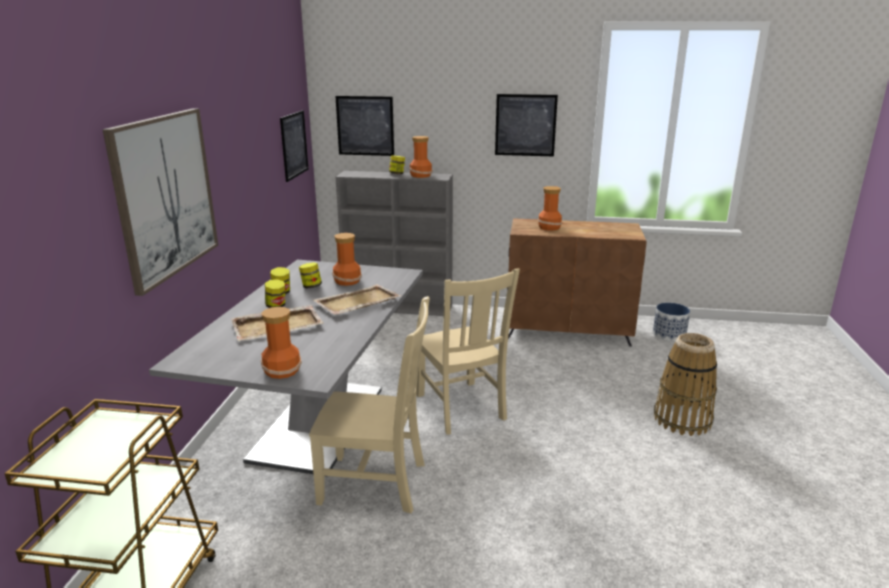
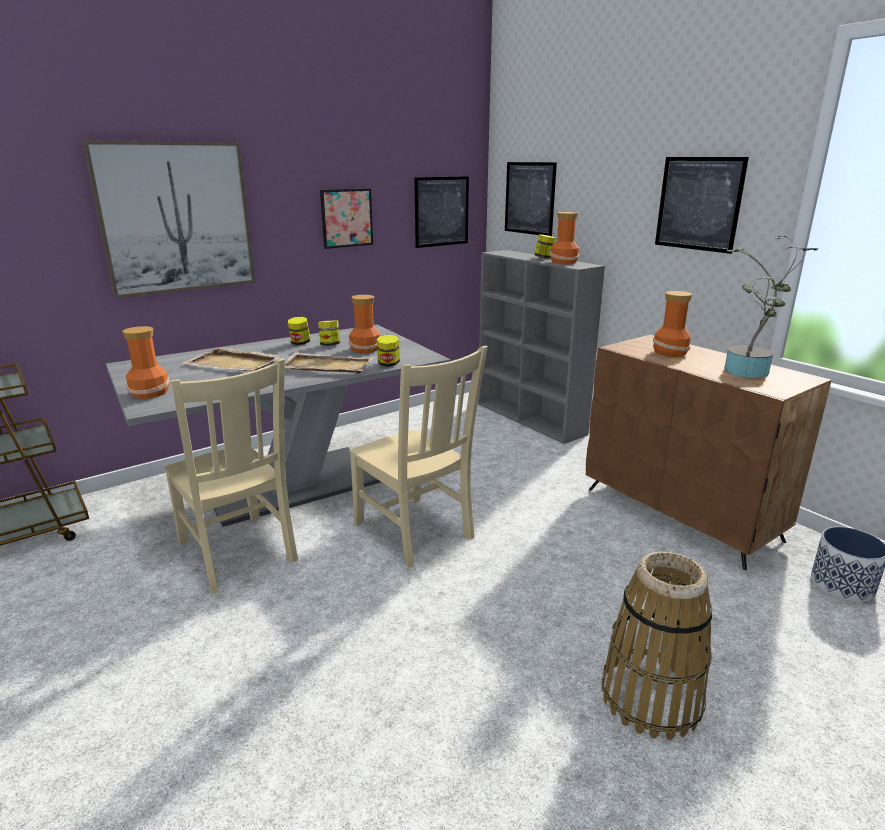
camera: 45 degrees right, 0 degrees up
(252, 165) = (347, 218): none -> picture
(276, 306) = (271, 350): jar -> jar (388, 364)
(461, 408) = (415, 532): beige chair -> beige chair turned 60 degrees counterclockwise
(605, 229) = (747, 373): none -> potted plant

